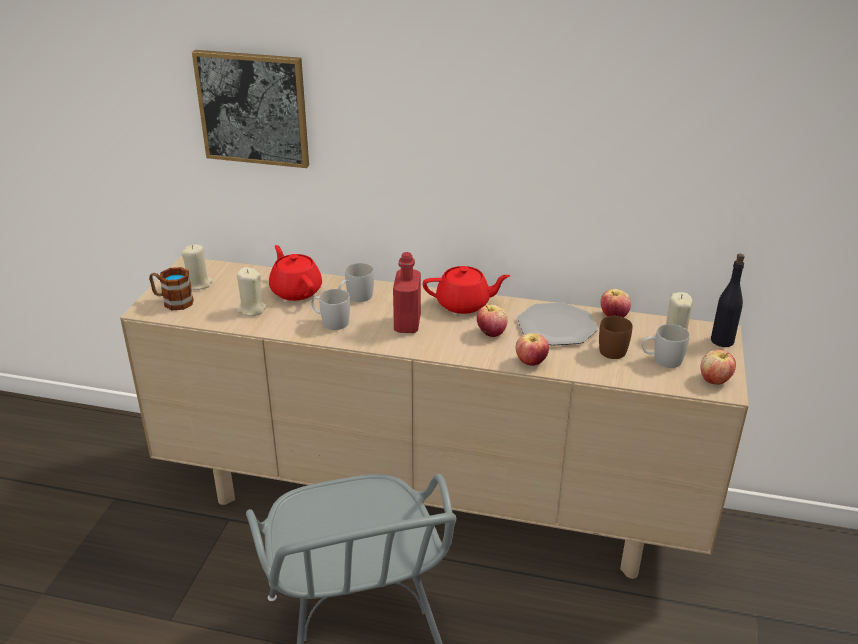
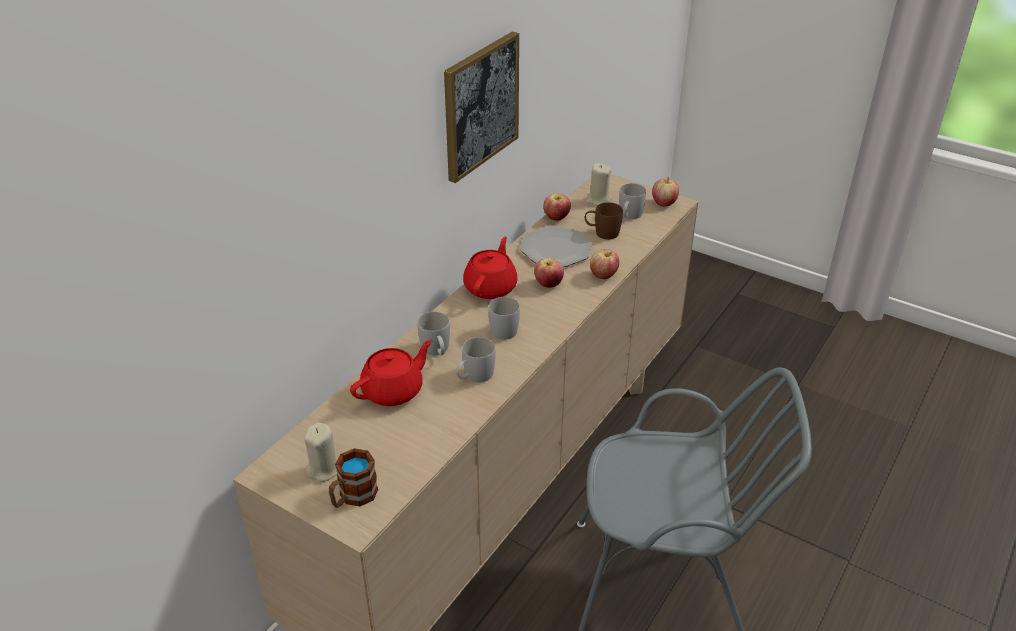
camera: 70 degrees left, 5 degrees up
(251, 309) = (413, 431): beige candle -> none
(253, 108) = (281, 233): picture -> picture (480, 105)
(296, 291) = (394, 391): red teapot -> red teapot turned 150 degrees clockwise
(407, 324) = (506, 328): red bottle -> white mug
(722, 341) = (615, 183): black bottle -> none

